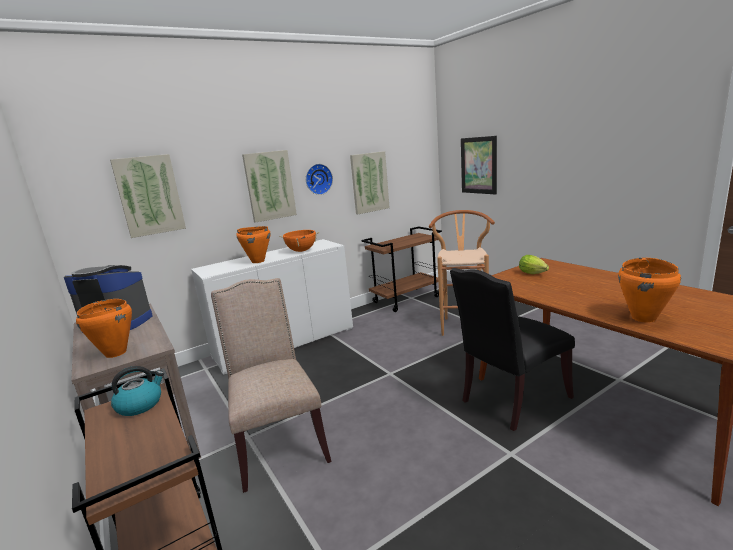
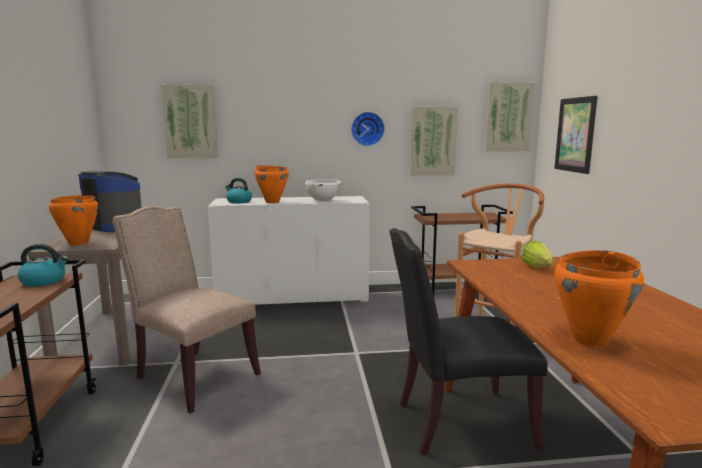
camera: 25 degrees right, 5 degrees down
(224, 268) = (238, 201): none -> kettle
(269, 186) = (310, 128): picture -> picture (508, 117)
(278, 443) = (192, 376): beige chair -> beige chair turned 60 degrees counterclockwise
(301, 251) = (323, 201): orange cooking pot -> white cooking pot

